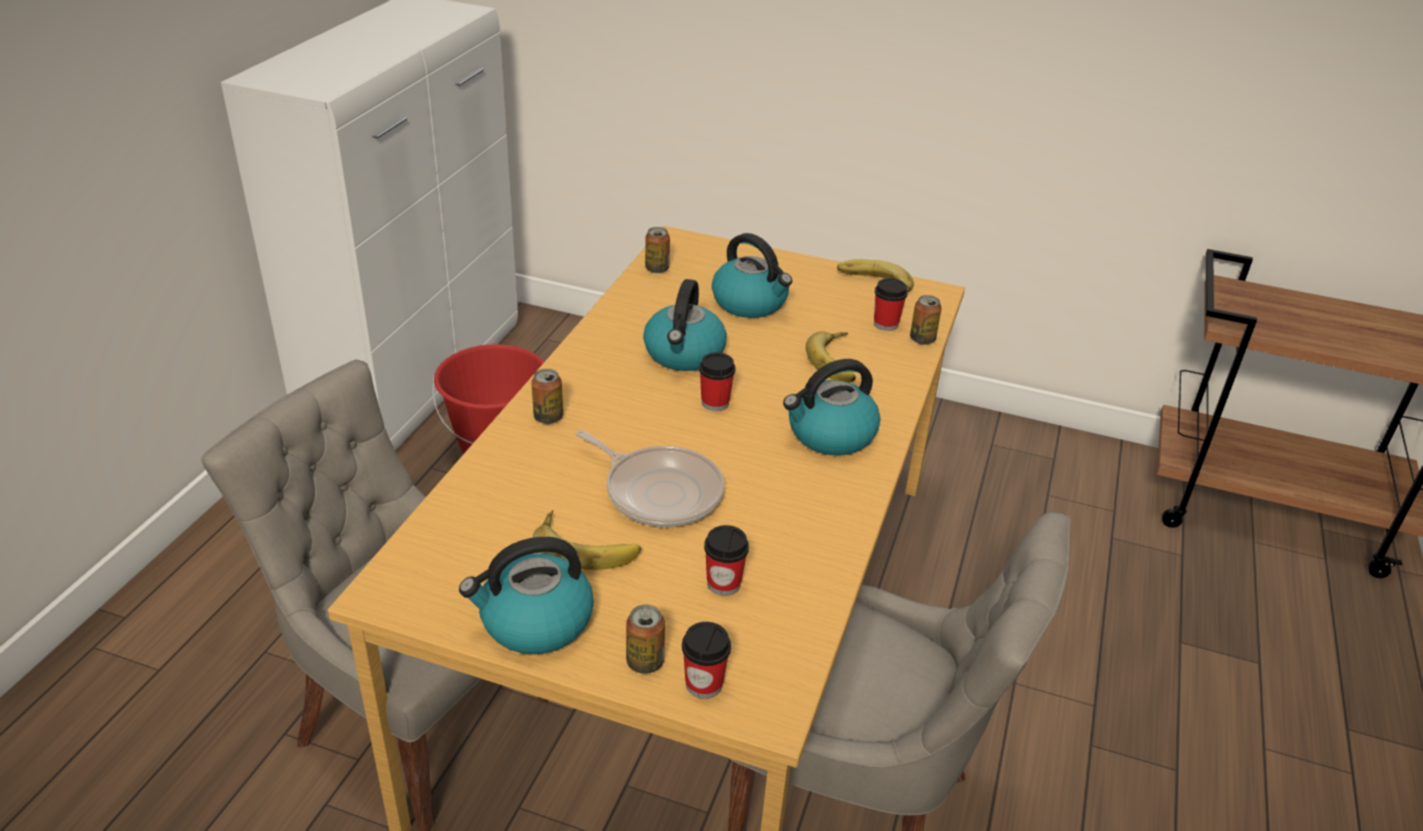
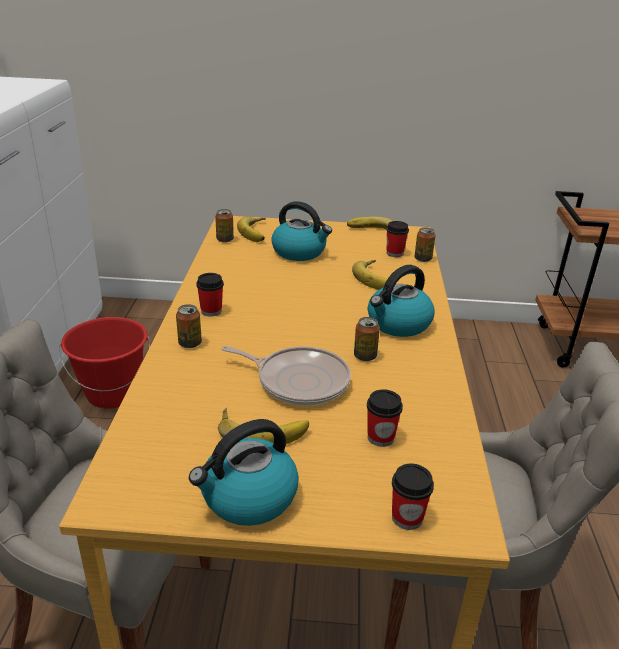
camera: 15 degrees left, 5 degrees down
(645, 662) = (352, 510): can -> can (365, 356)
(684, 354) = (270, 288): kettle -> none
(707, 263) = (257, 232): none -> banana
(715, 403) = (308, 316): cup -> cup (211, 311)

